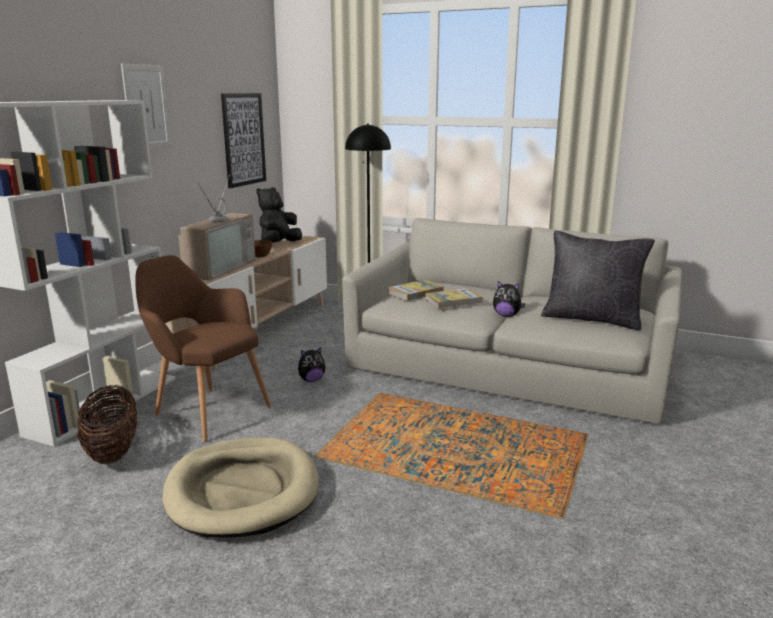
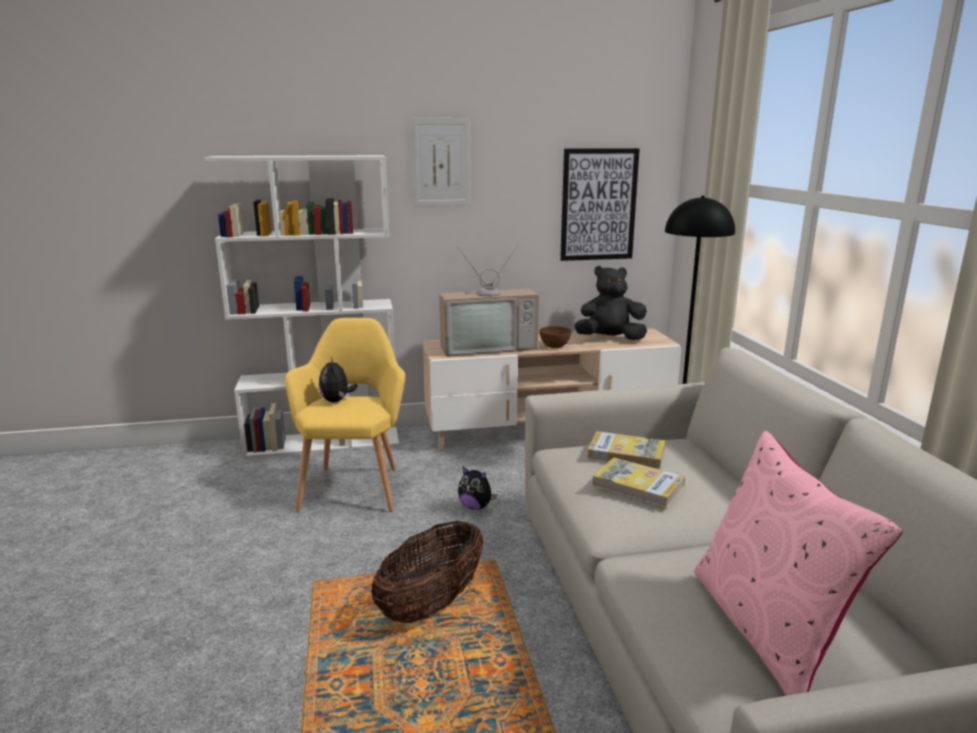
camera: 55 degrees right, 0 degrees up
(113, 451) = (252, 482): basket -> basket (432, 604)
(206, 410) = (354, 485): brown armchair -> yellow armchair
(243, 491) = (222, 571): beige dog bed -> none
(506, 315) = (682, 545): plush toy -> plush toy (337, 401)
(591, 319) = (767, 629): black pillow -> pink pillow

